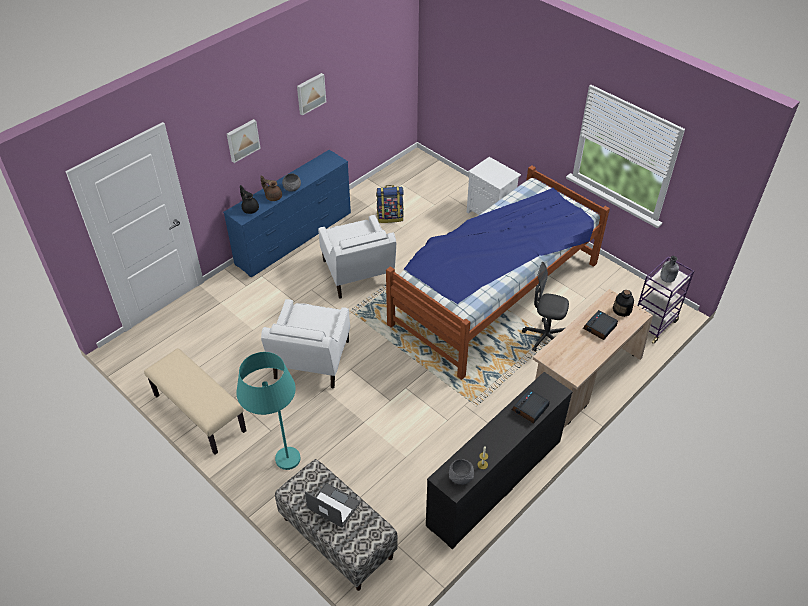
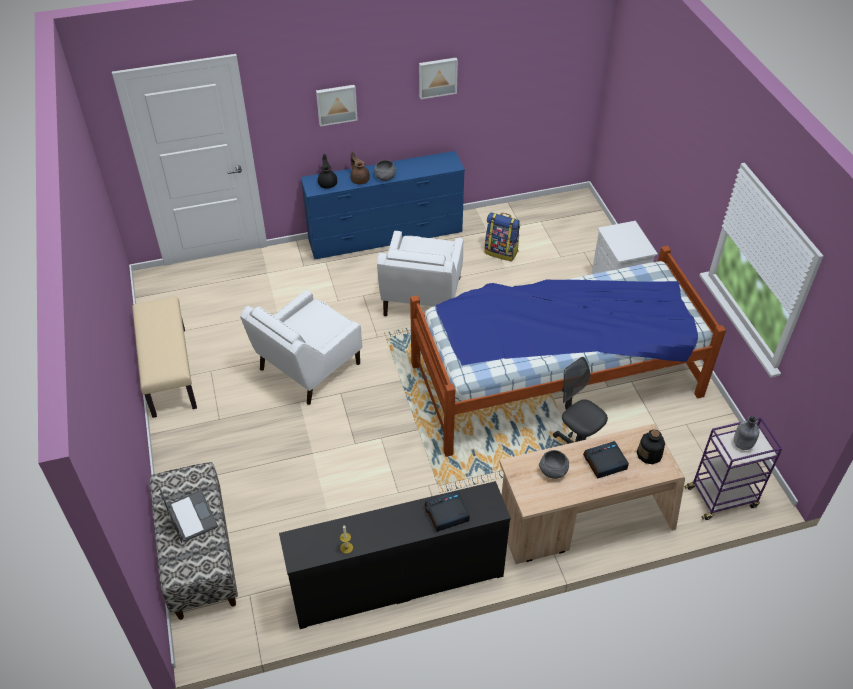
camera: 30 degrees right, 0 degrees up
(282, 470) = (199, 463): turquoise floor lamp -> none
(461, 477) = (313, 549): grey bowl -> grey bowl (553, 471)

